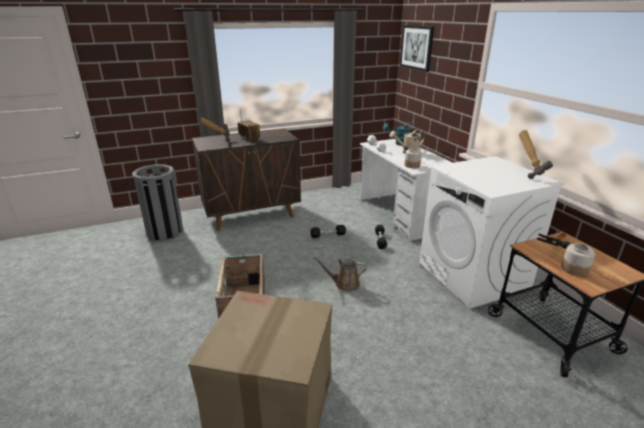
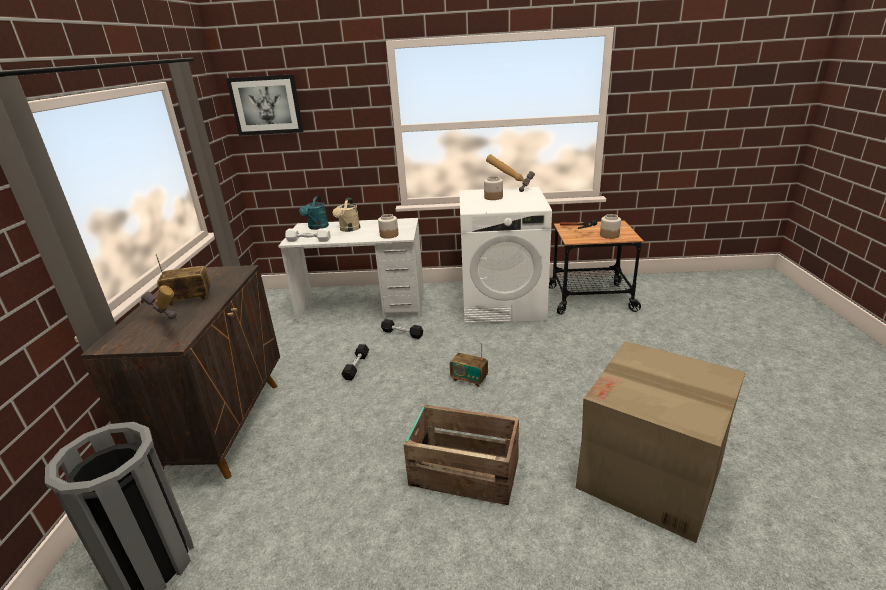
camera: 65 degrees left, 0 degrees up
(344, 284) = (469, 379): brown watering can -> radio
(493, 170) = (493, 197): none -> jar

